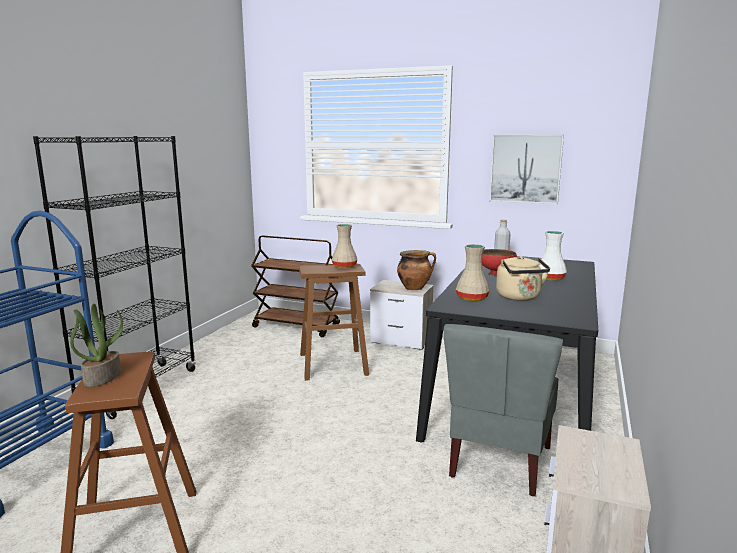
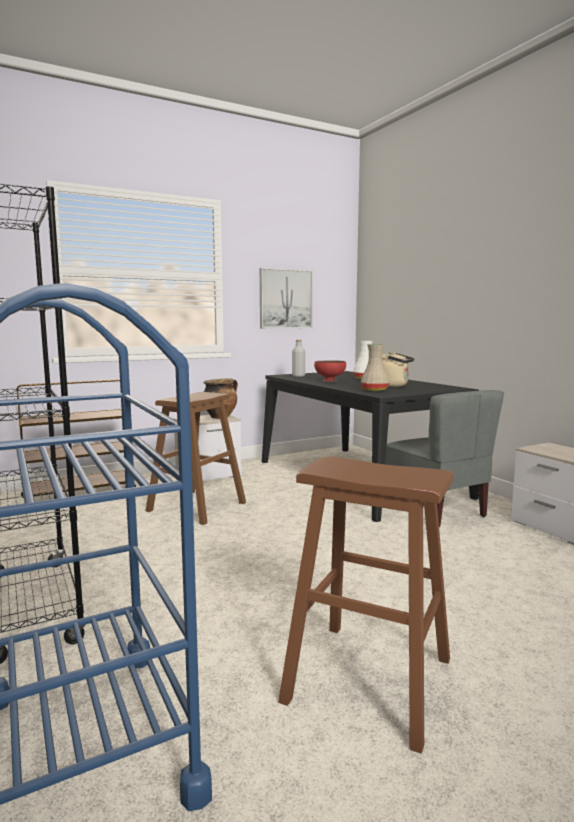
camera: 50 degrees left, 5 degrees down
(102, 377) = (377, 475): potted plant -> none
(344, 266) = (201, 394): beige vase -> none

